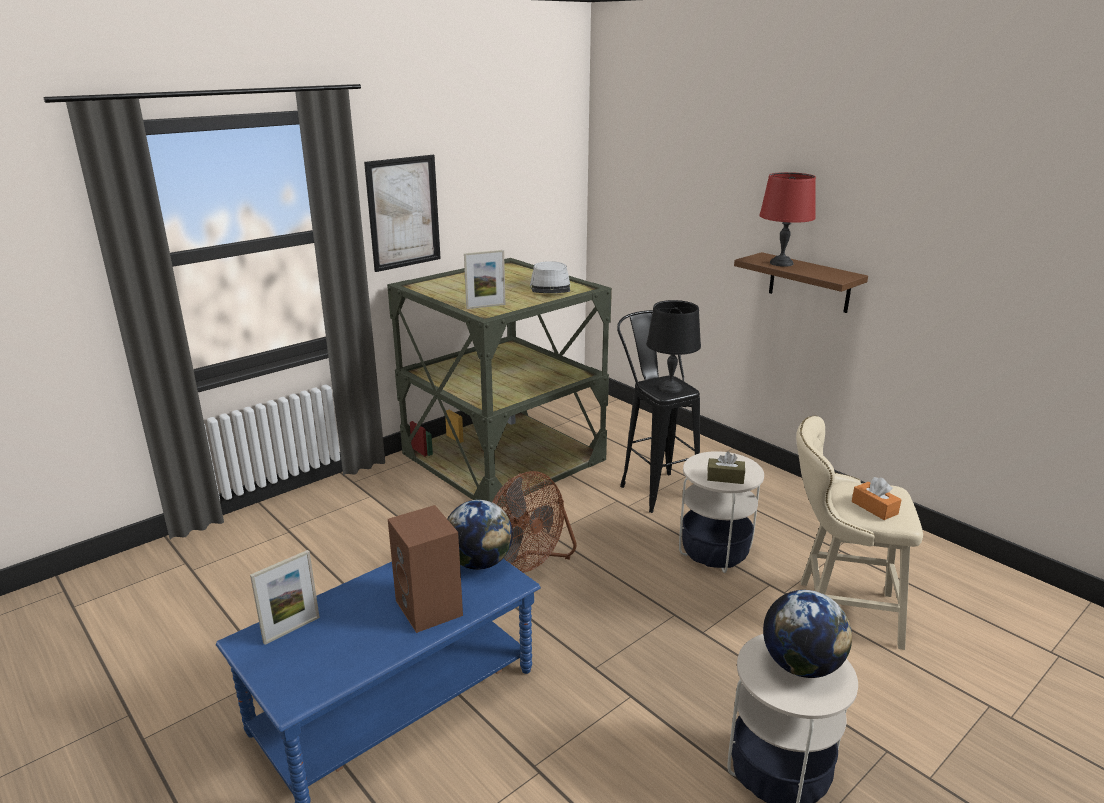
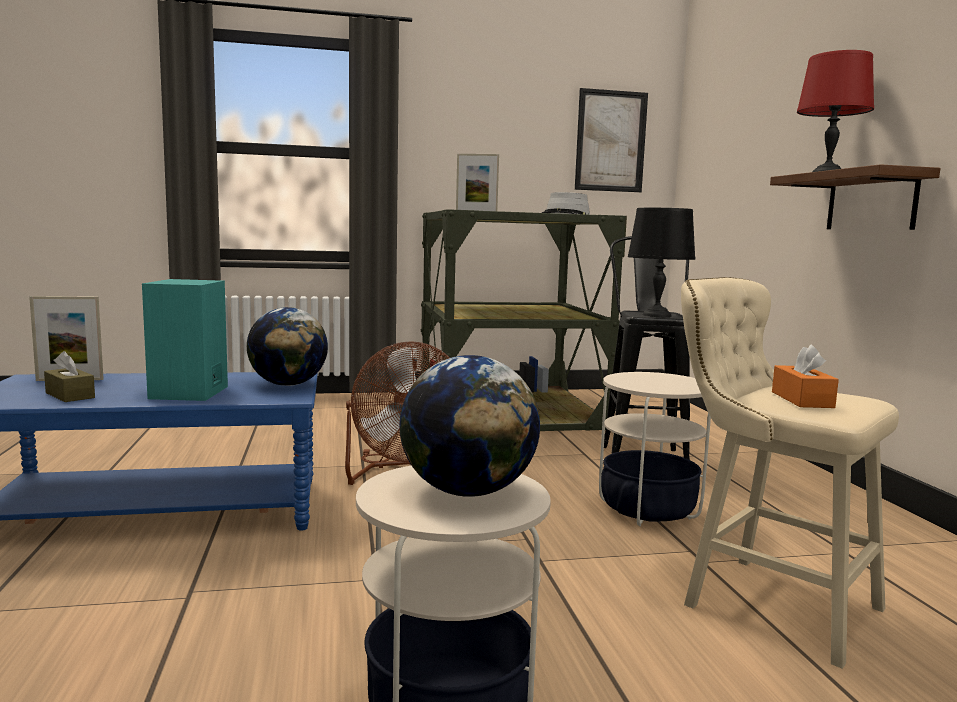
camera: 30 degrees right, 15 degrees down
(403, 212) = (451, 150): picture -> picture (610, 141)
(431, 608) = (190, 393): brown speaker -> turquoise speaker
(725, 477) = (649, 385): brown tissue box -> brown tissue box (70, 395)

